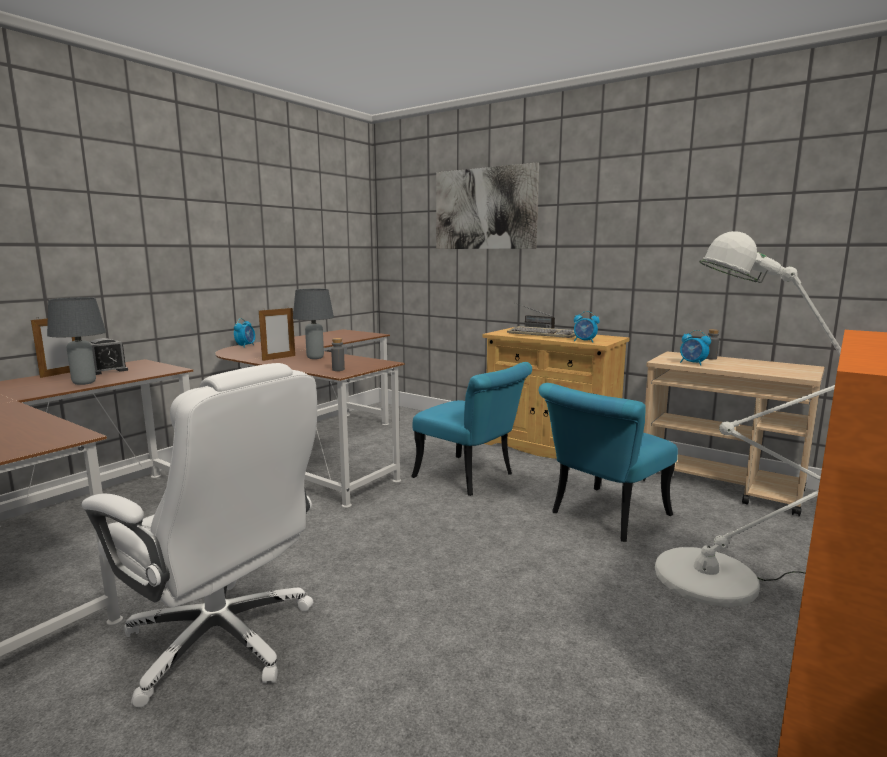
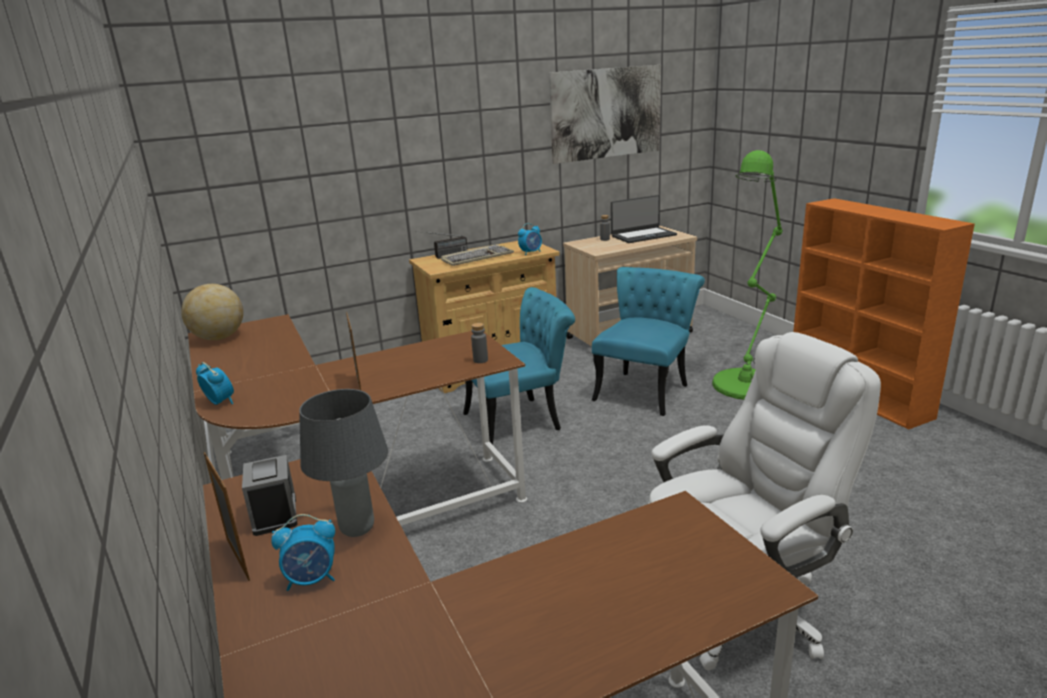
camera: 60 degrees left, 10 degrees up
(315, 358) = (391, 365): grey table lamp -> none
(338, 333) = (218, 338): none -> globe
(484, 209) = (346, 123): picture -> picture (606, 113)
(603, 517) = (645, 389): turquoise chair -> turquoise chair turned 135 degrees counterclockwise
(692, 363) = (616, 247): alarm clock -> alarm clock (312, 579)
(720, 578) = (748, 381): white floor lamp -> green floor lamp
(761, 365) = (643, 235): none -> laptop

